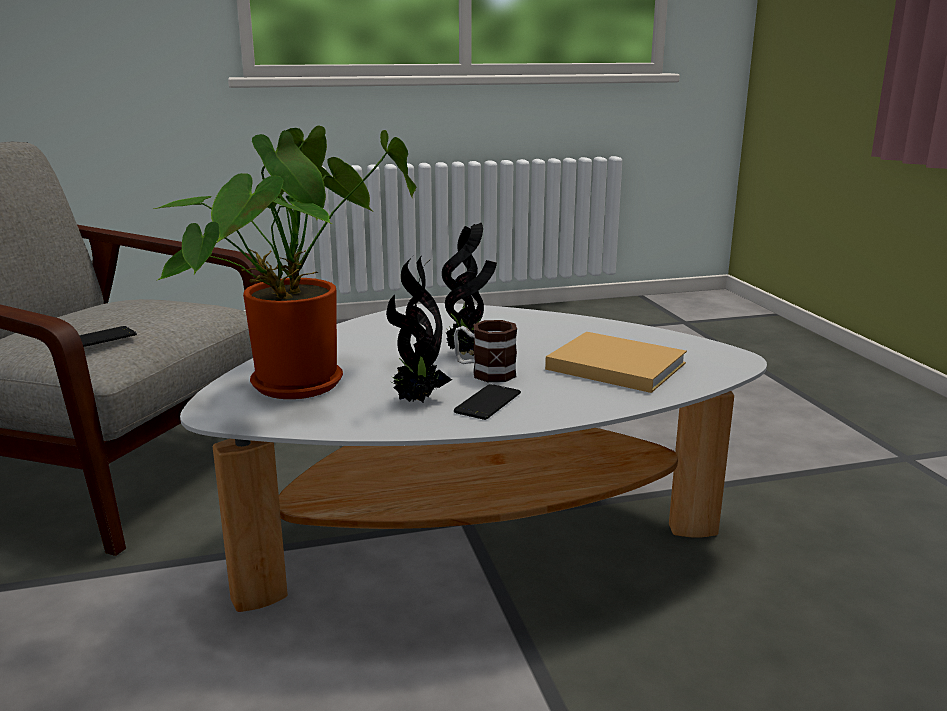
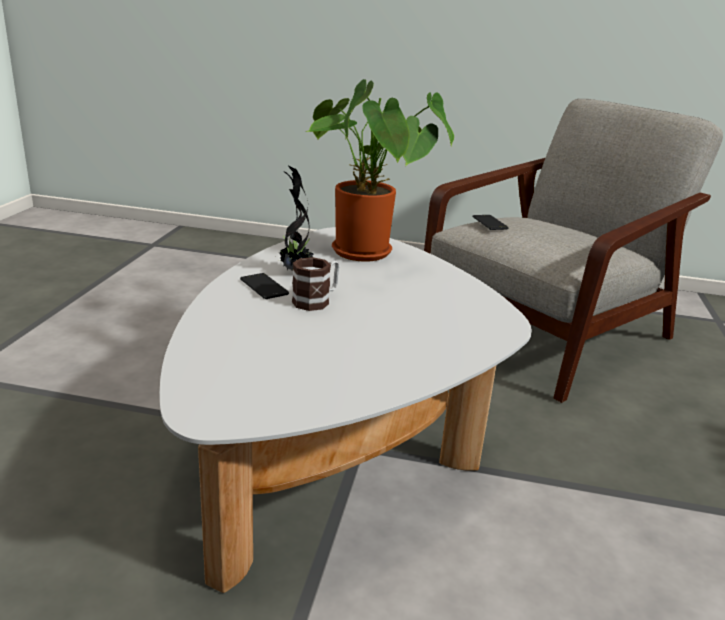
camera: 115 degrees right, 5 degrees up
(469, 355) = (361, 306): potted plant -> none
(612, 365) = (271, 348): beige book -> none

